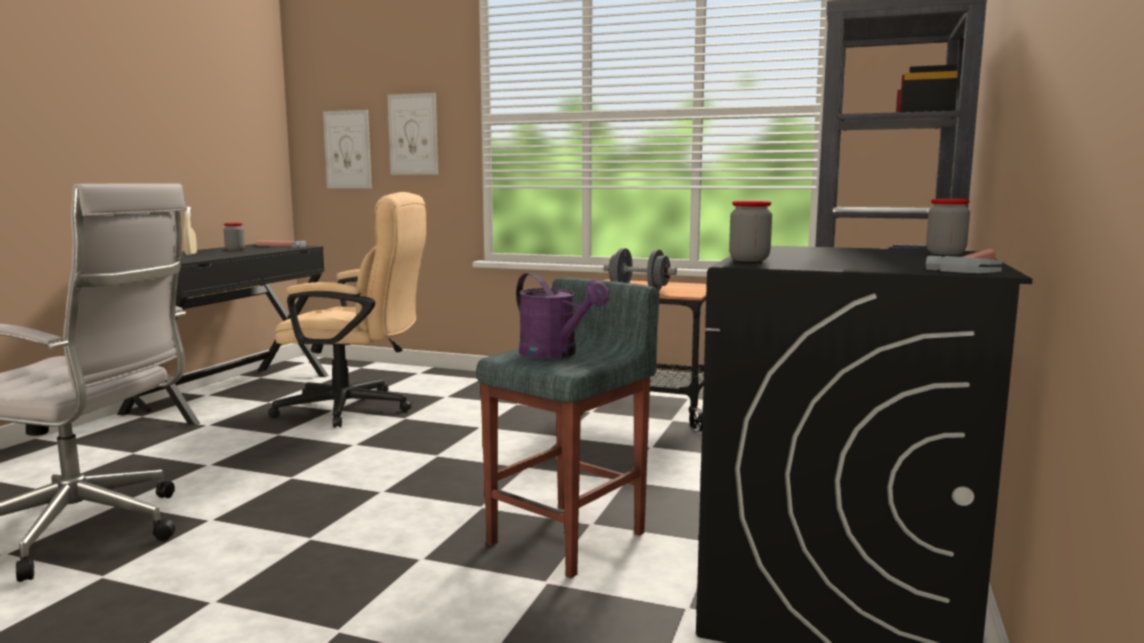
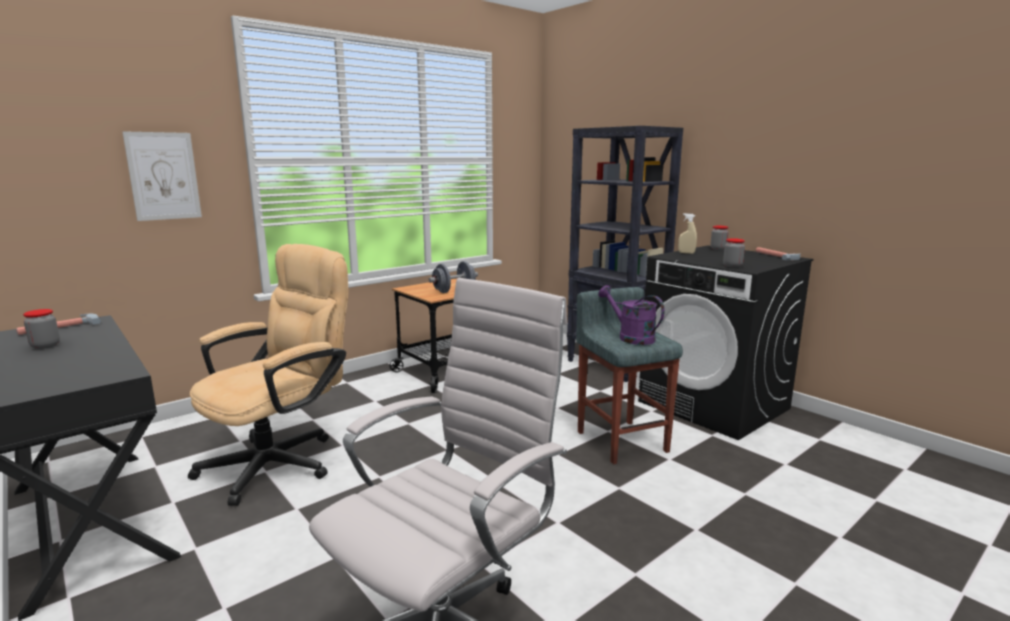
camera: 60 degrees left, 5 degrees up
(191, 254) = (40, 365): beige spray bottle -> beige spray bottle (686, 253)
(347, 149) = (62, 195): picture -> none
(555, 354) = (630, 337): purple watering can -> purple watering can turned 120 degrees counterclockwise

